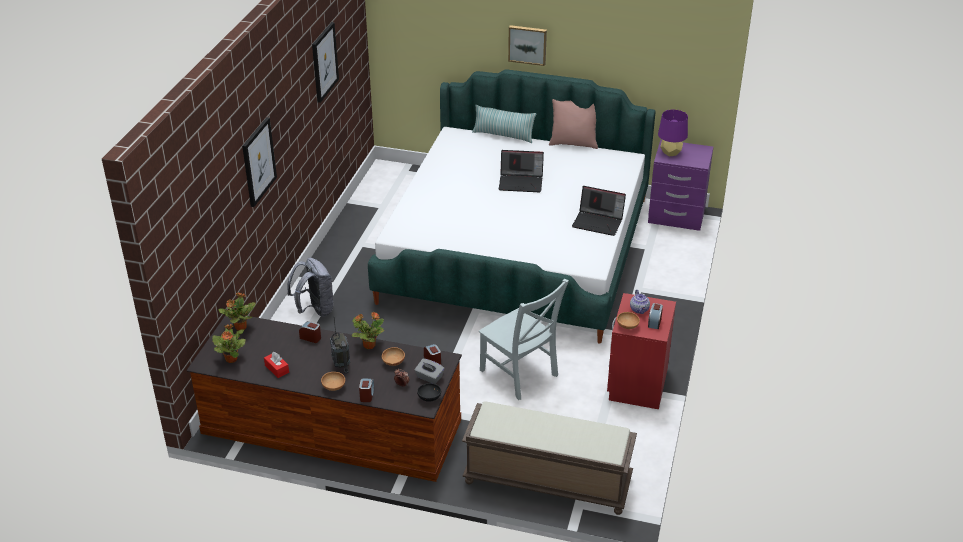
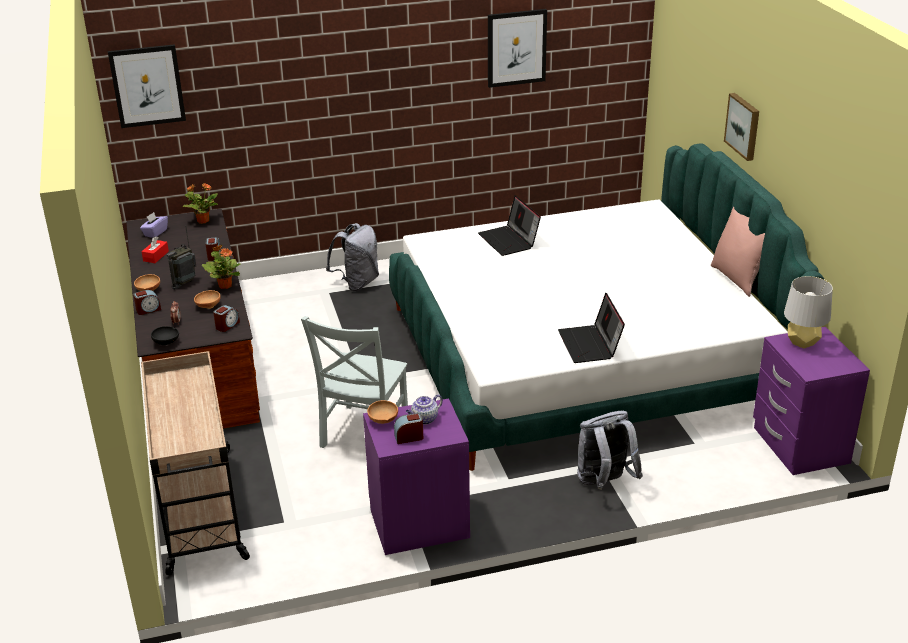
camera: 60 degrees right, 5 degrees down
(231, 359) = (155, 233): potted plant -> purple tissue box
(258, 161) = (327, 89): picture -> picture (147, 86)
(429, 377) = (198, 332): grey tissue box -> none
(503, 135) = (690, 234): pillow -> none
(521, 182) = (610, 274): laptop -> laptop (509, 241)
(546, 481) = (200, 511): brown bench -> beige cart
(636, 384) = (419, 522): red nightstand -> purple nightstand
(655, 297) = (604, 483): none -> grey backpack
(670, 153) = (802, 342): purple table lamp -> grey table lamp

